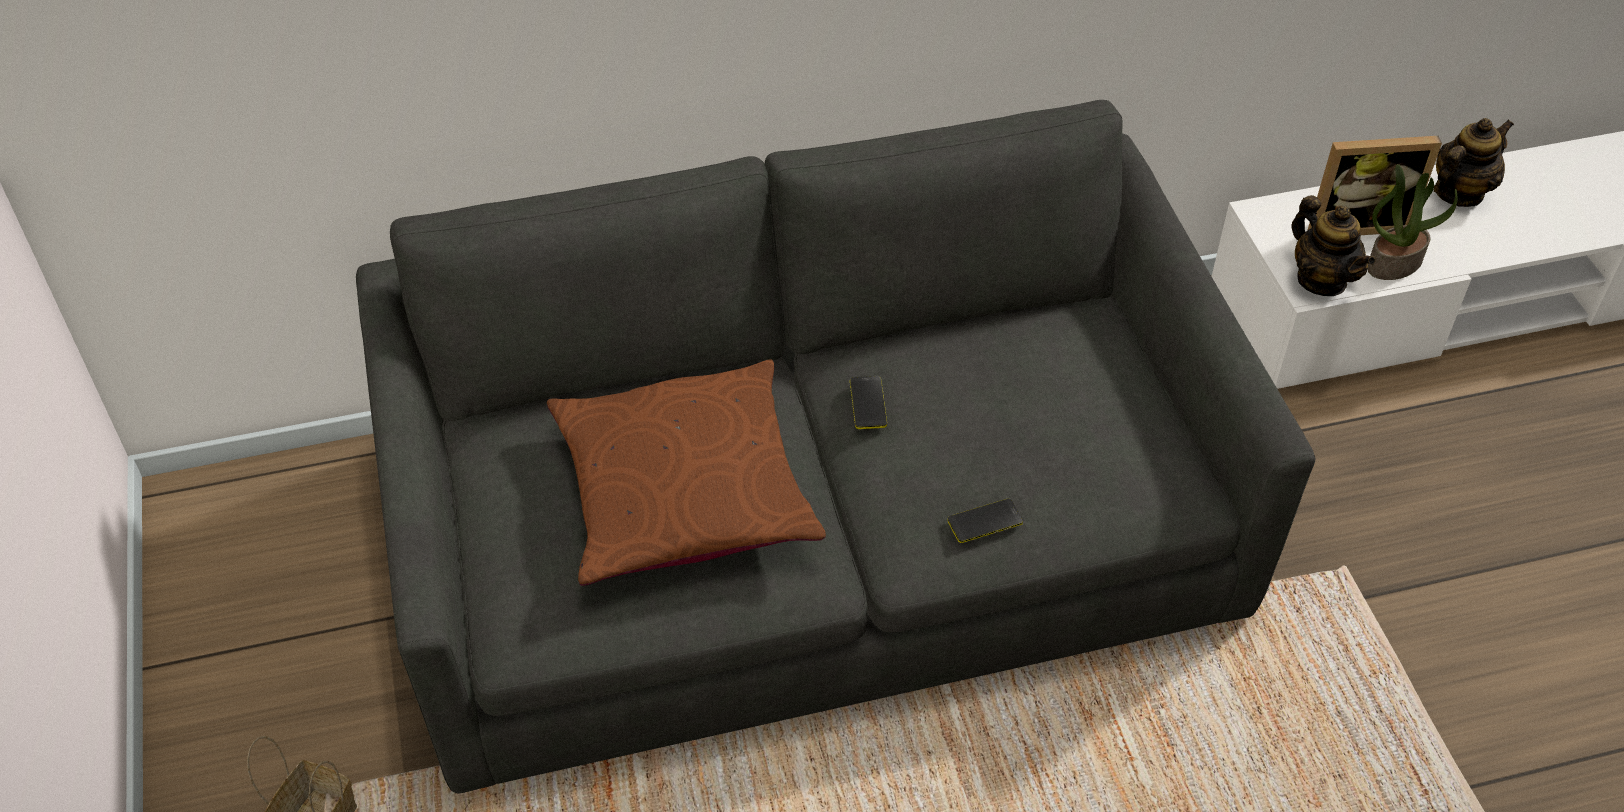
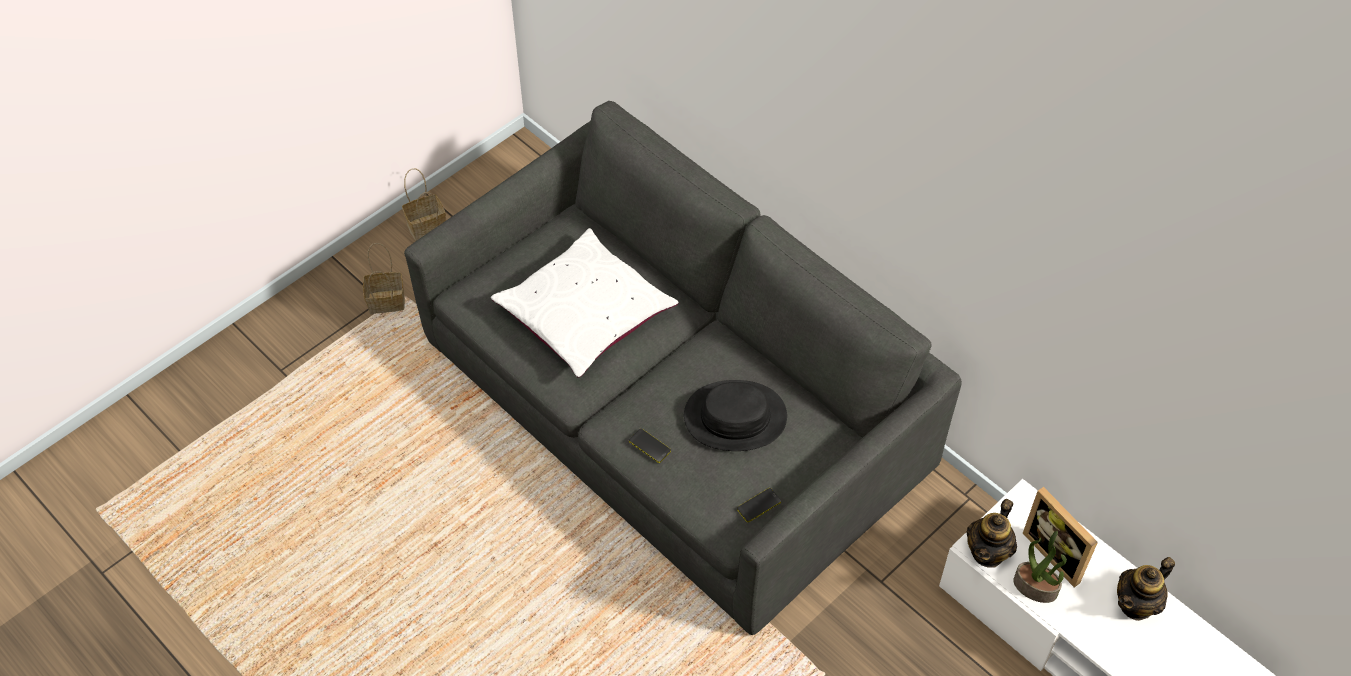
camera: 60 degrees right, 5 degrees up
(212, 695) = (427, 225): none -> basket
(683, 490) = (585, 313): brown pillow -> white pillow
(868, 403) = (694, 360): phone -> phone (759, 505)
(1002, 401) = (735, 417): none -> black hat
(1458, 193) = (1136, 604): teapot -> teapot turned 120 degrees clockwise

